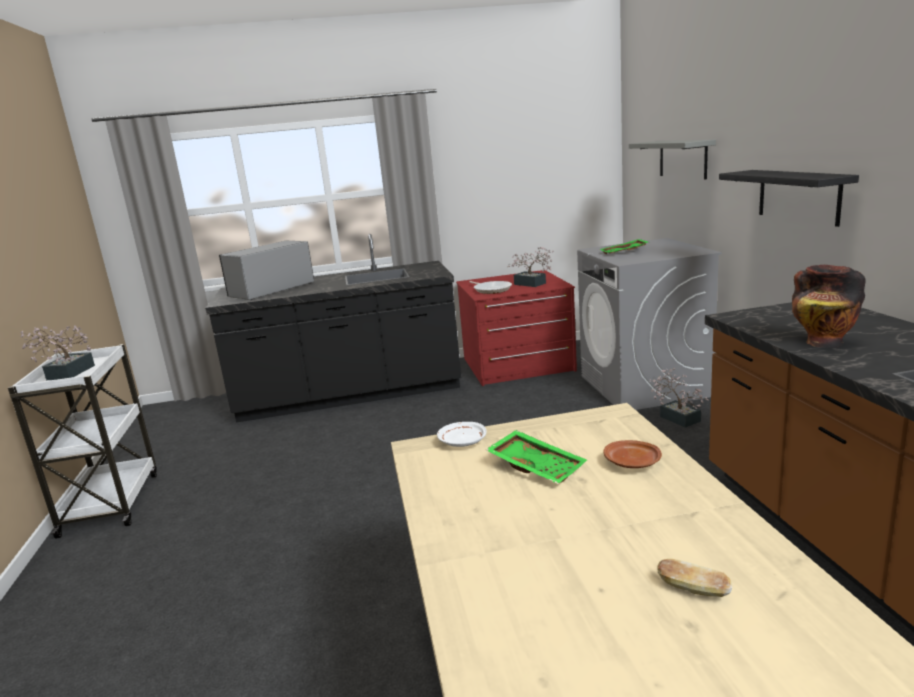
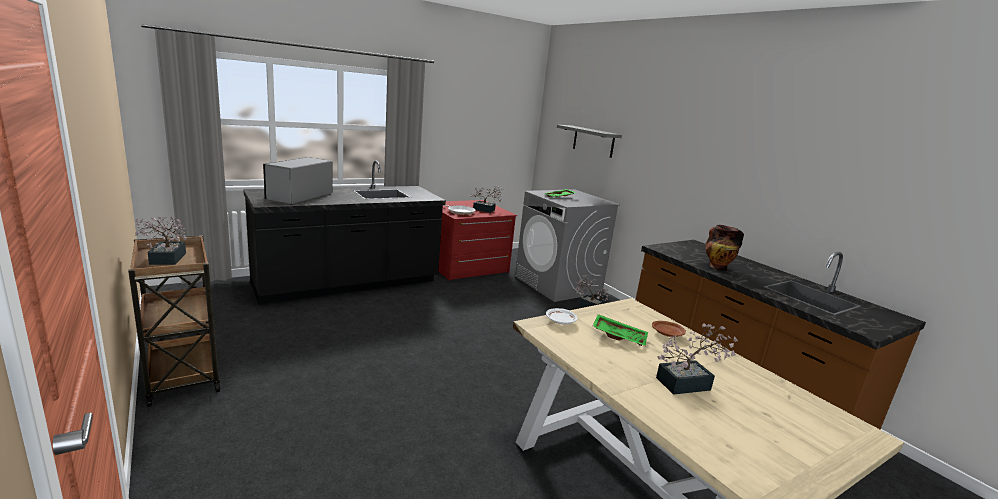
camera: 25 degrees left, 0 degrees up
(111, 502) = (183, 373): white cart -> brown cart
(582, 554) = (688, 383): none -> potted plant
(693, 590) = (753, 397): bread -> none
(798, 196) = (679, 179): black shelf -> none

